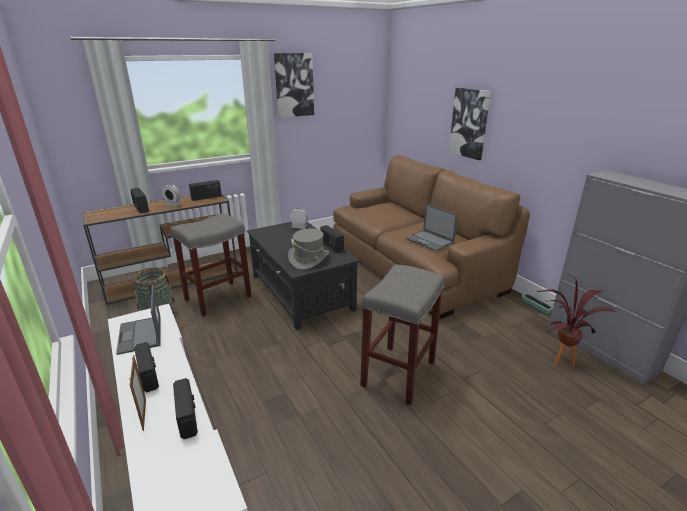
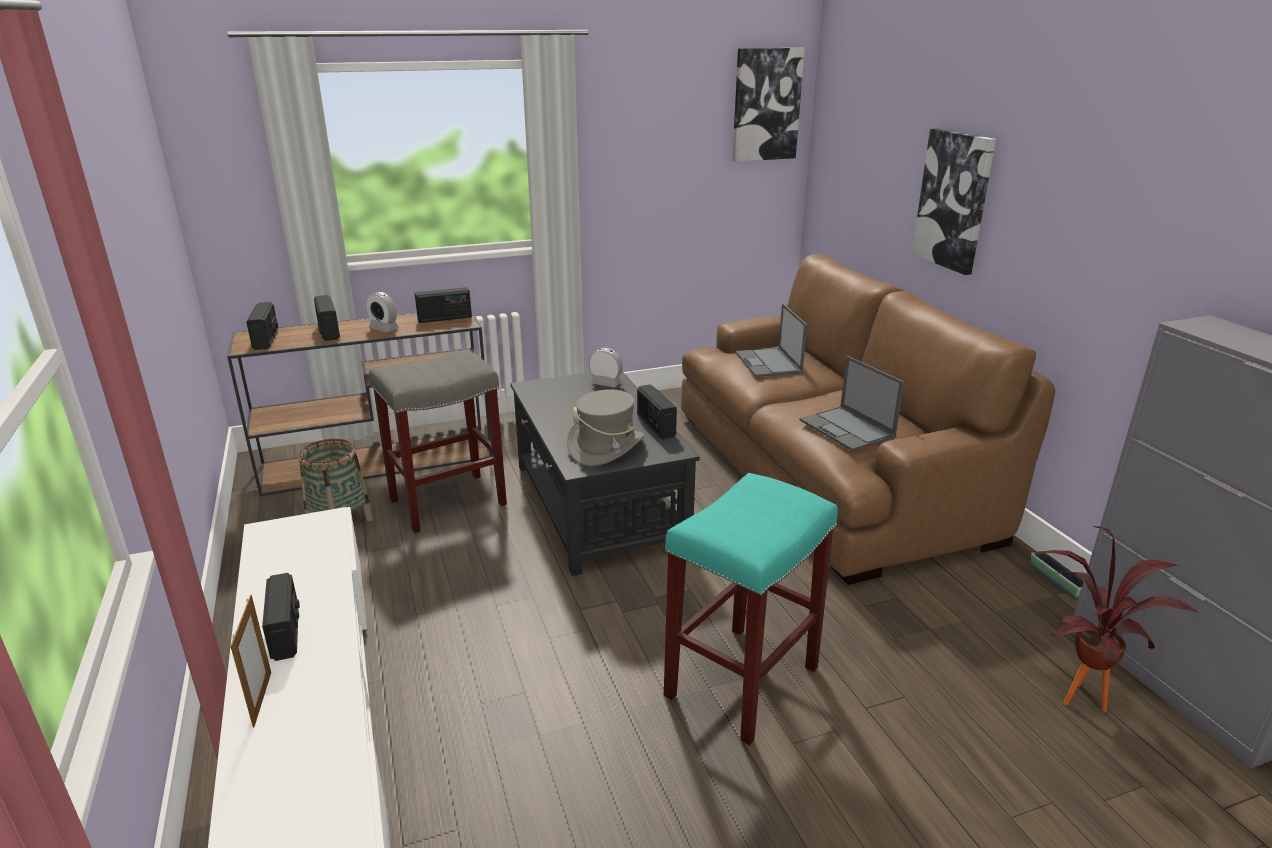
camera: 10 degrees right, 0 degrees up
(140, 335) = (289, 559): laptop -> laptop (769, 363)
(187, 417) = (330, 714): radio -> radio (266, 339)
(294, 85) = (622, 115): picture -> picture (766, 105)
(398, 374) = (742, 683): grey stool -> turquoise stool

